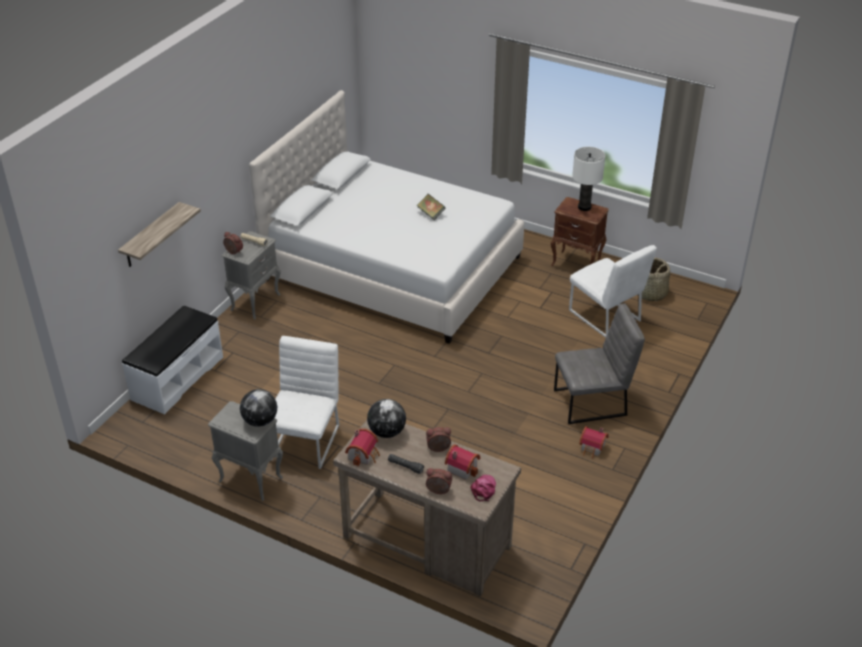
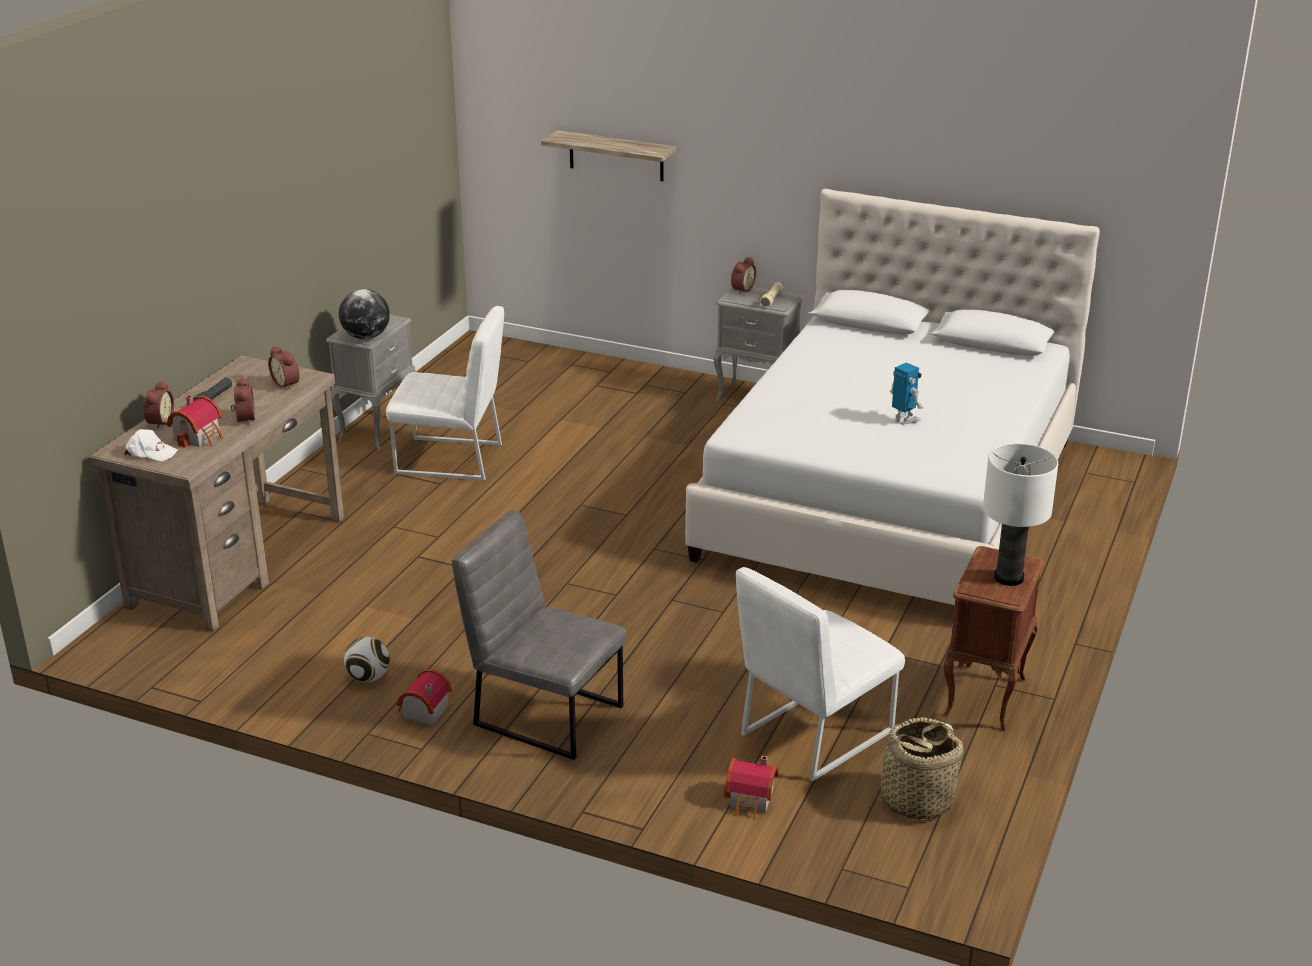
camera: 85 degrees right, 10 degrees down
(177, 378) = (577, 364): white bench -> none
(364, 454) = (245, 372): toy house -> toy house (752, 801)
(387, 432) = (287, 383): globe -> alarm clock
(431, 213) = (904, 420): book -> toy robot
(483, 489) = (150, 452): pink cap -> white cap
(561, 471) = (368, 677): none -> football
(592, 402) = (545, 713): grey chair -> grey chair turned 135 degrees clockwise

